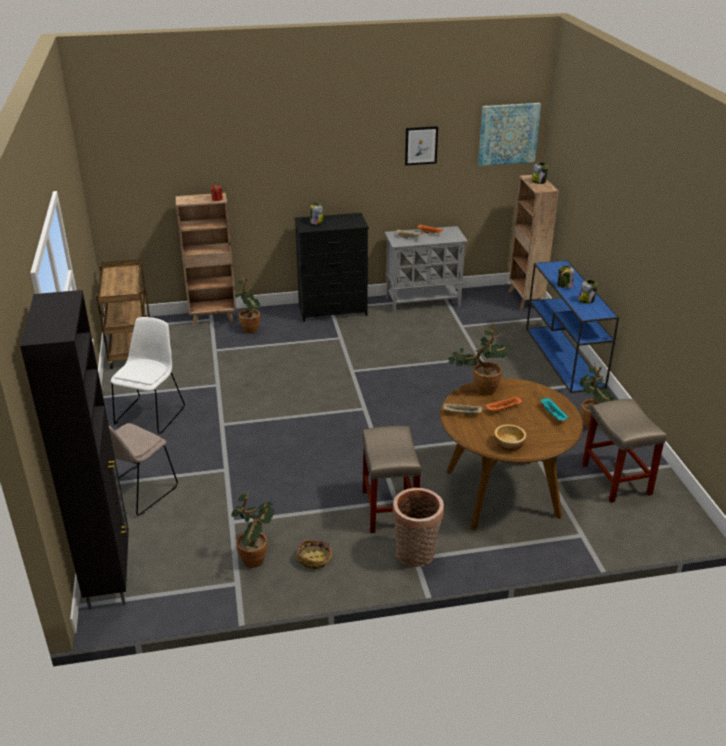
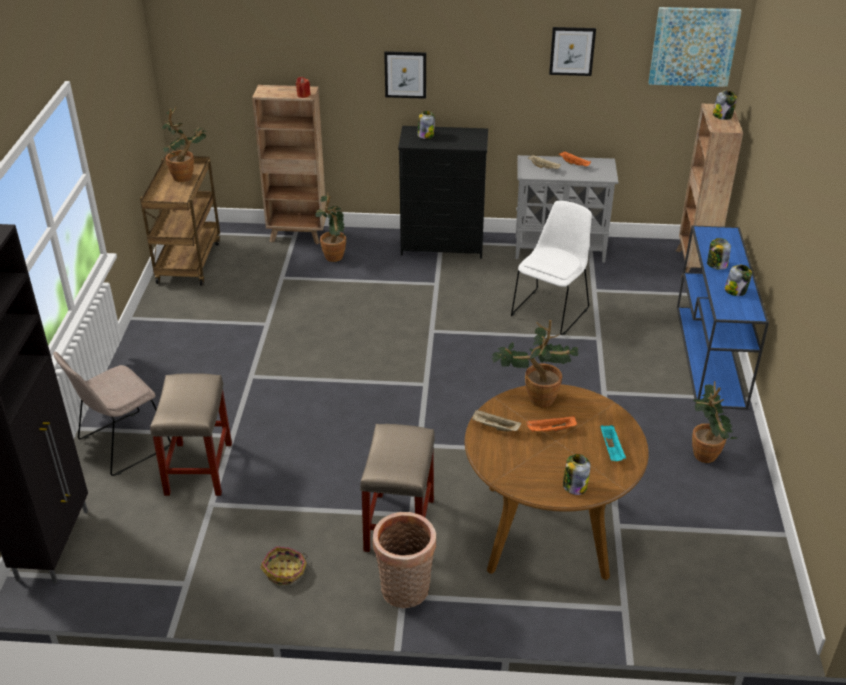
camera: 15 degrees right, 5 degrees up
(151, 414) = (178, 349): white chair -> white chair (551, 310)
(257, 557) = (221, 555): potted plant -> potted plant (187, 176)
(294, 176) = (405, 74): none -> picture
(509, 444) = (535, 481): bowl -> none
(539, 442) = (574, 486): none -> jar
(617, 480) = (704, 541): beige stool -> beige stool (199, 469)

